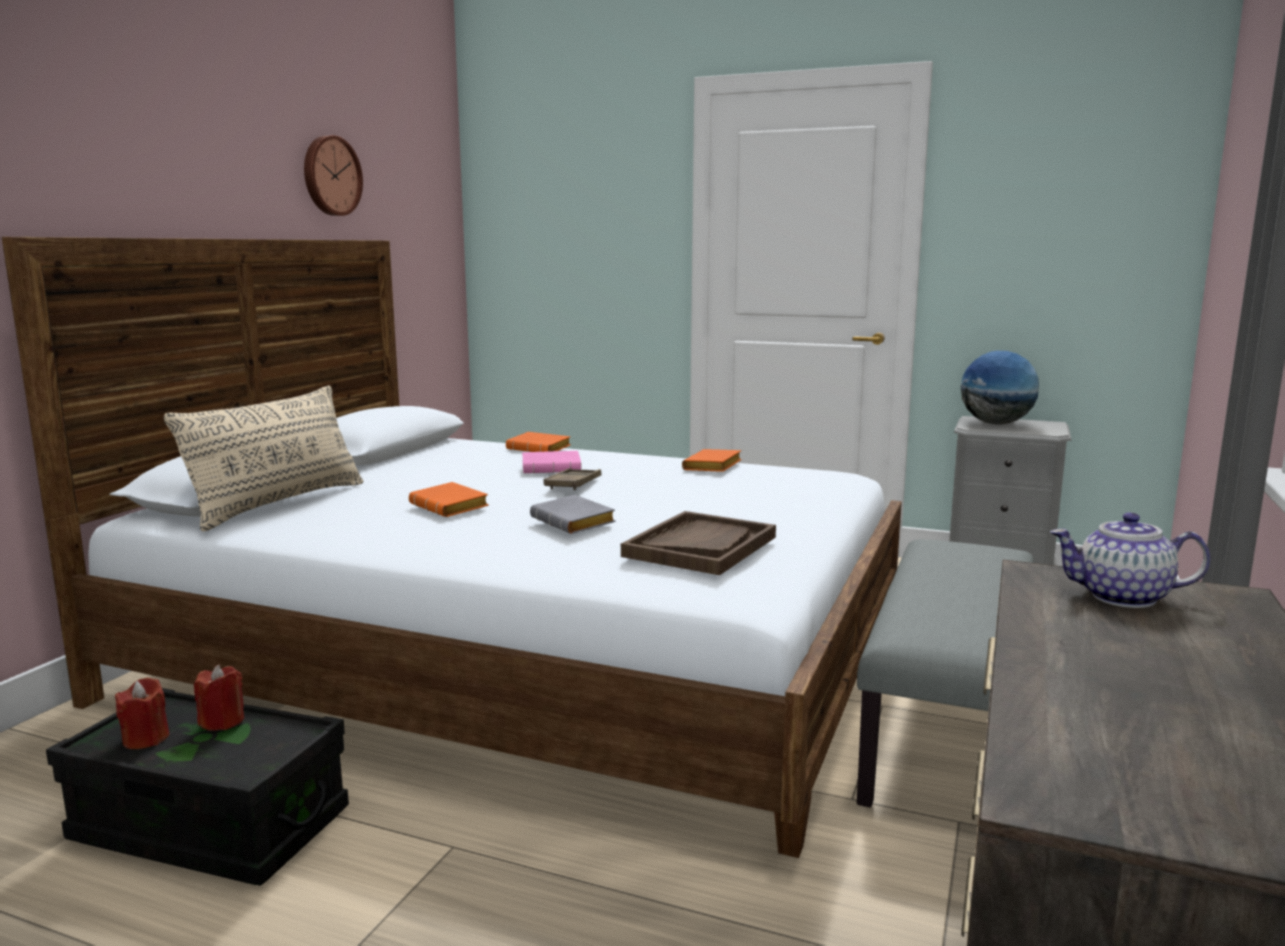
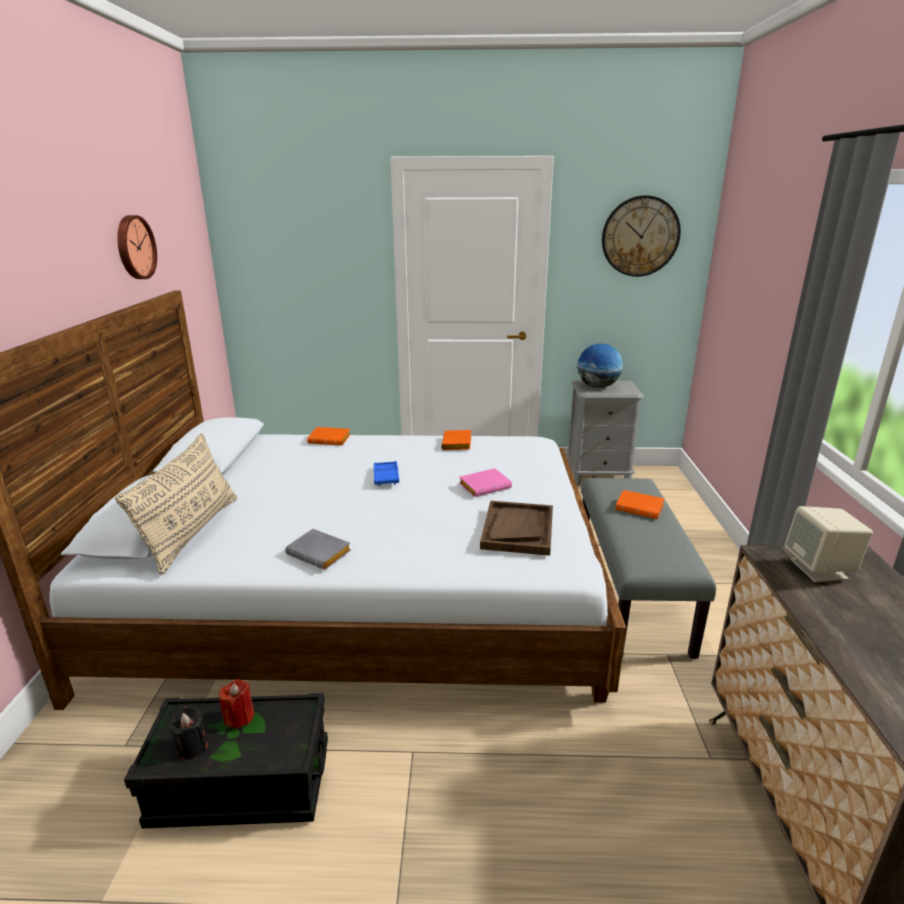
camera: 20 degrees left, 10 degrees up
(146, 739) = (192, 747): red candle -> black candle
(452, 507) = (325, 515): orange book -> orange book (640, 508)
(553, 468) = (357, 460): pink book -> pink book (485, 486)
(573, 484) = (386, 477): brown tray -> blue tray
(576, 522) = (423, 518): grey book -> grey book (321, 554)
(1079, 180) = (640, 236): none -> wall clock
(1122, 597) = (819, 569): teapot -> beige speaker

